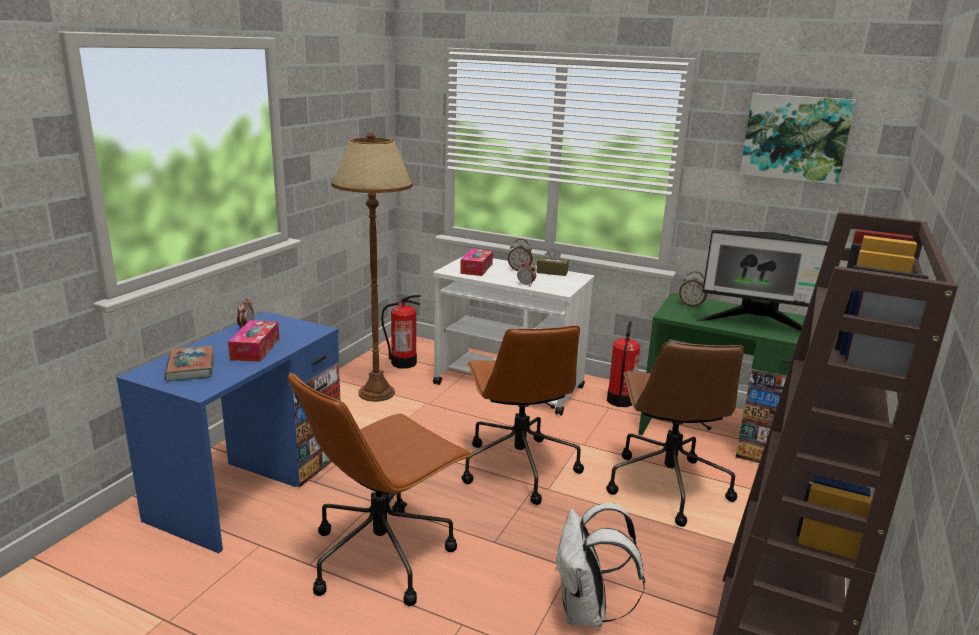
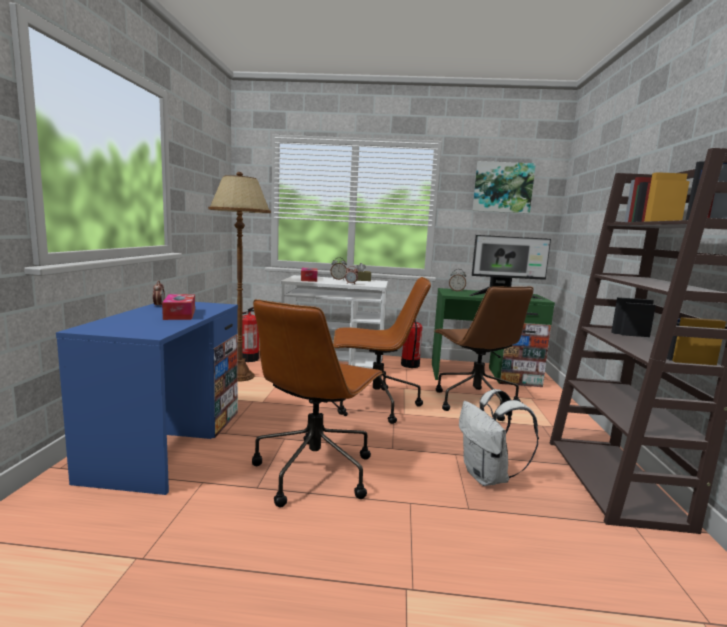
camera: 20 degrees left, 10 degrees down
(190, 367) = (129, 324): book -> none
(518, 467) = (374, 405): brown office chair -> brown office chair turned 60 degrees counterclockwise

